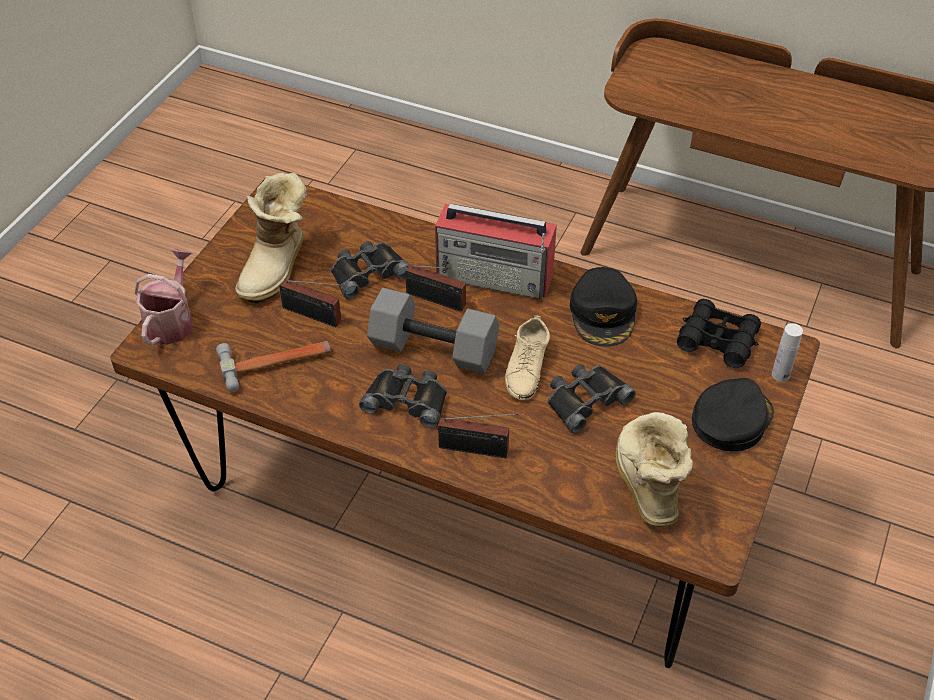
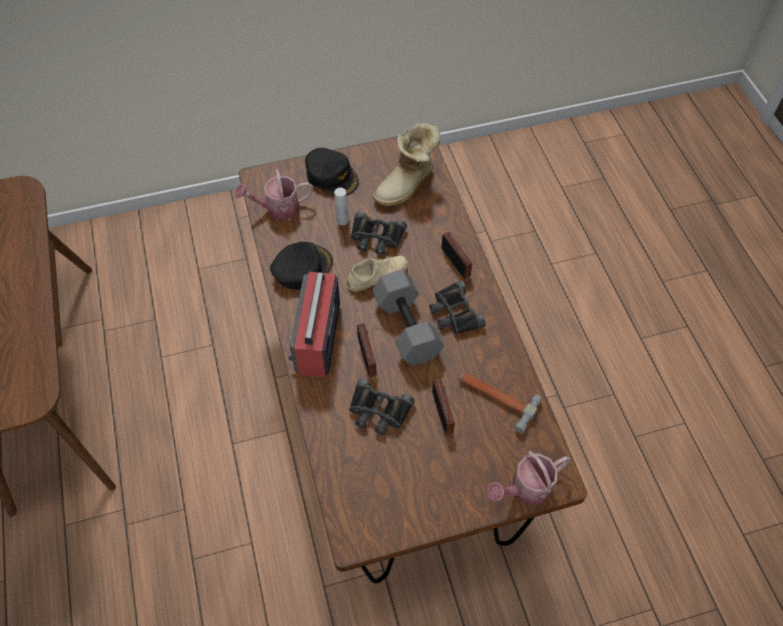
camera: 130 degrees left, 10 degrees up
(277, 268) = (423, 469): boot -> none
(496, 276) = (317, 339): radio -> radio turned 150 degrees counterclockwise
(717, 340) = (278, 208): black binoculars -> watering can
(730, 419) = (332, 176): black cap -> black cap turned 135 degrees counterclockwise
(780, 375) = (281, 172): white bottle -> white bottle (342, 220)

